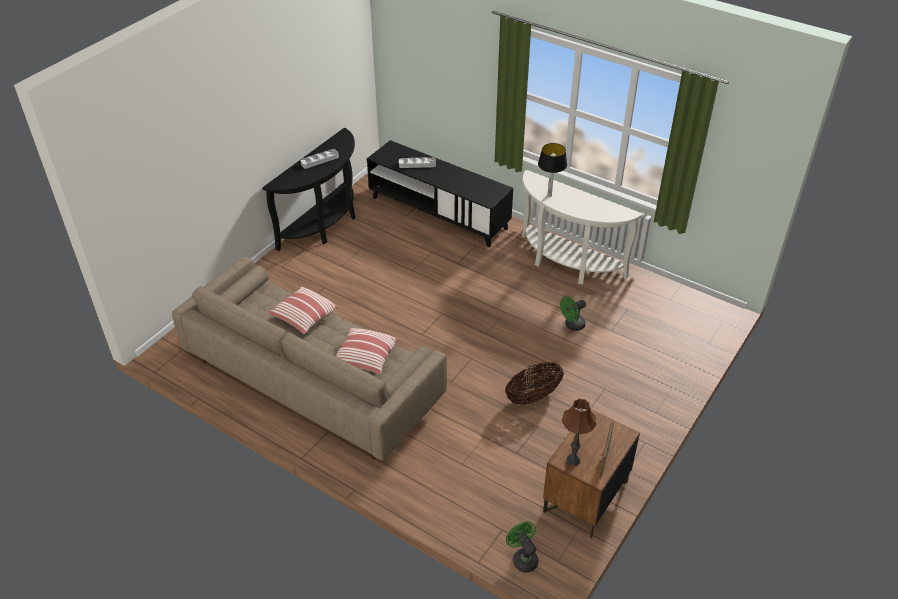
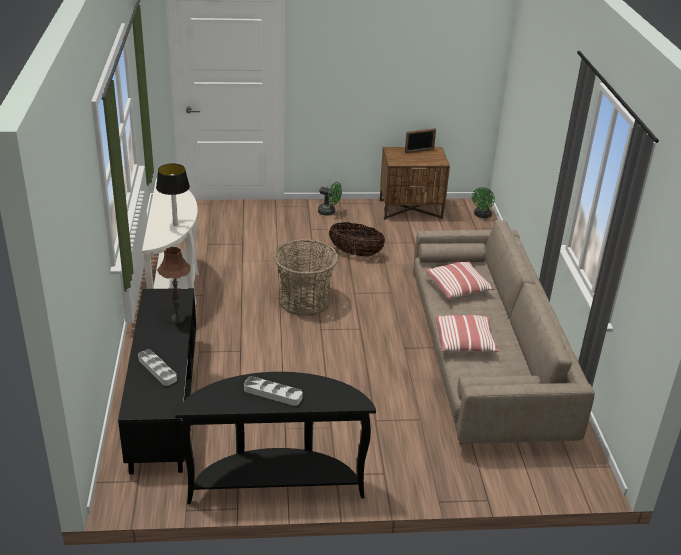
camera: 130 degrees left, 10 degrees down
(487, 323) = (304, 301): none -> basket
(572, 325) = (257, 261): green fan -> green fan (329, 212)
(573, 460) = (435, 159): brown table lamp -> brown table lamp (177, 319)

